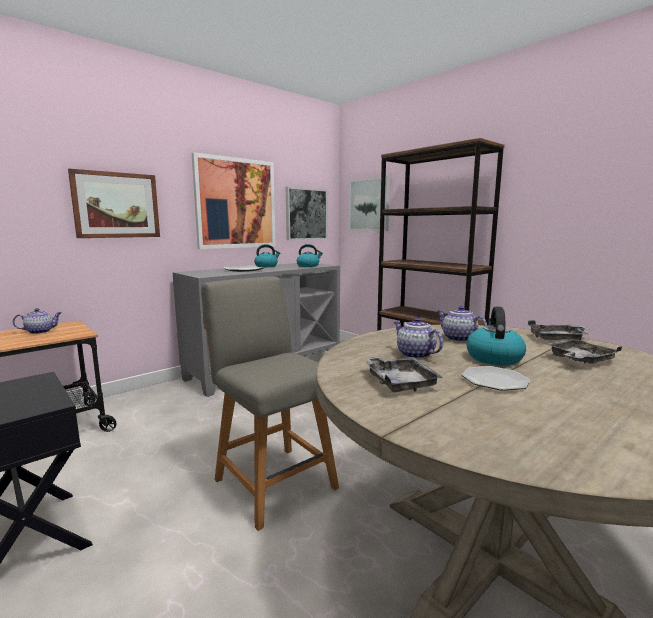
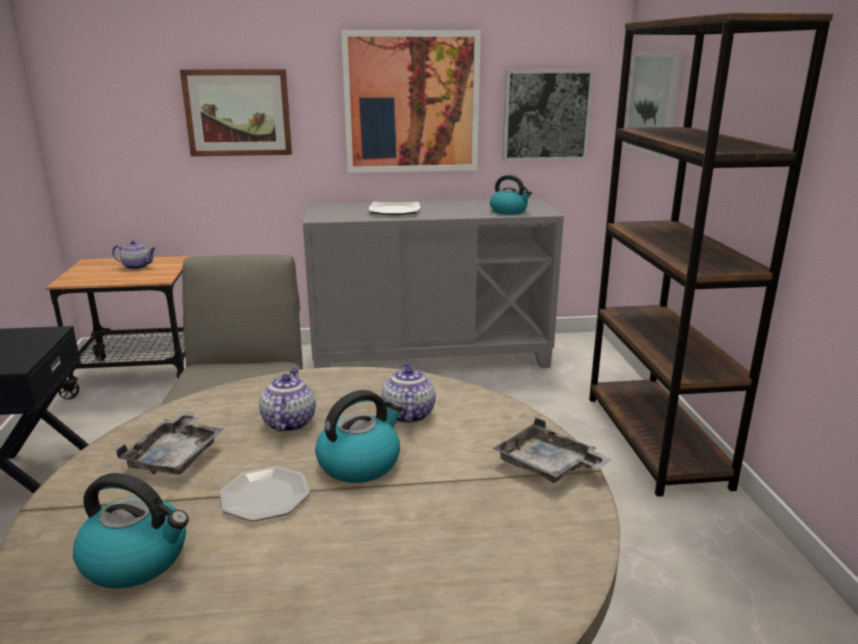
camera: 35 degrees right, 10 degrees up
(266, 266) = (448, 204): kettle -> kettle (137, 559)
(579, 360) = (459, 513): grey tray -> none

